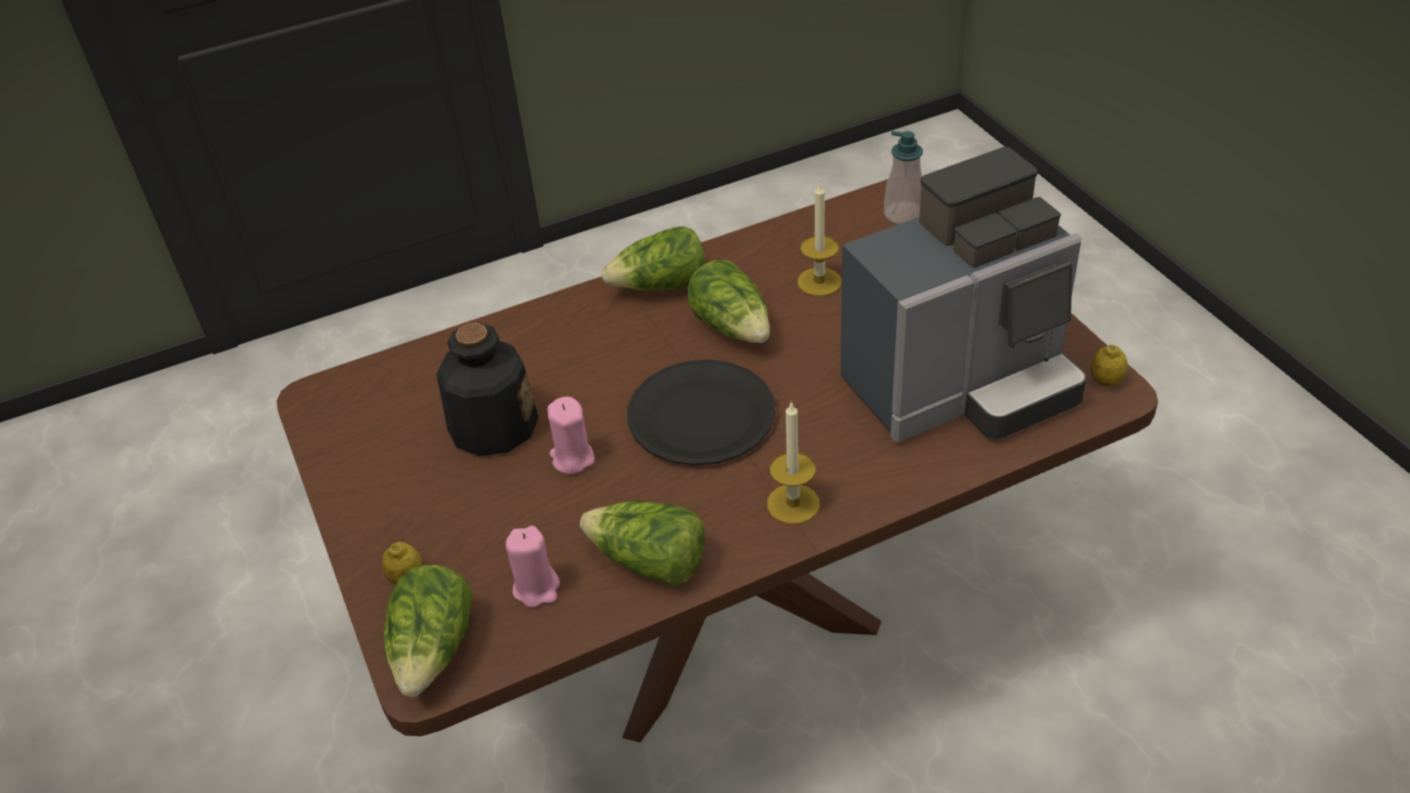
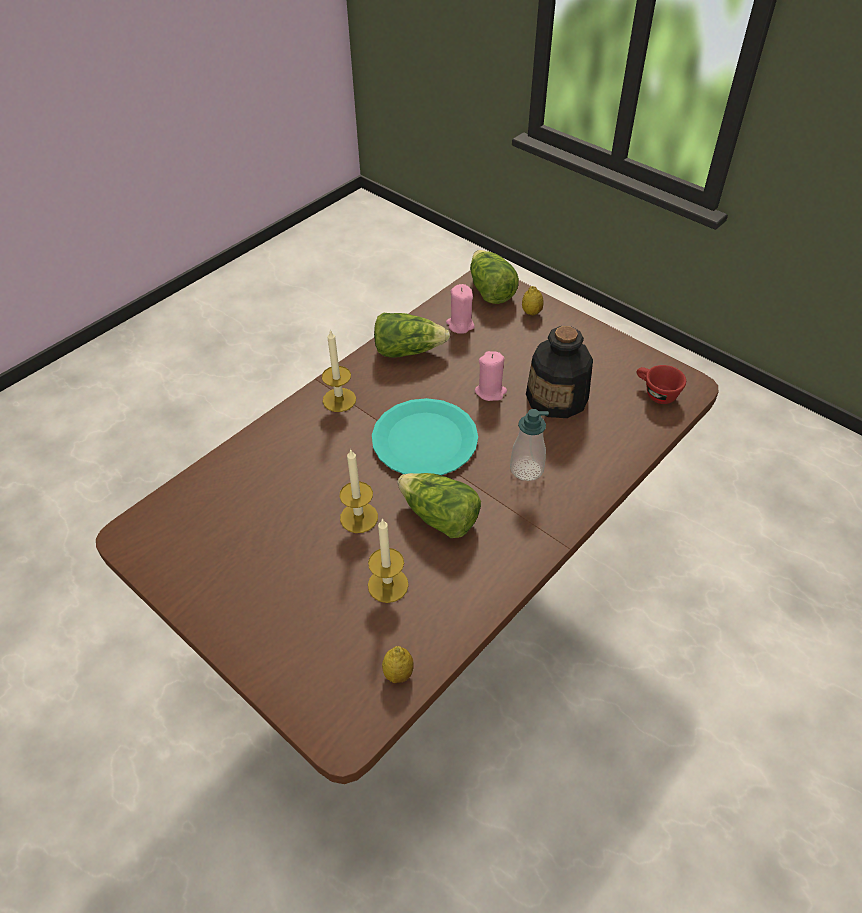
camera: 155 degrees right, 5 degrees up
(366, 399) = (655, 393): none -> red cup
(661, 286) = (520, 542): lettuce -> none
(702, 415) = (424, 440): black plate -> turquoise plate
(825, 348) = (359, 517): none -> candle
(903, 214) = (334, 702): soap dispenser -> soap dispenser (526, 469)
(962, 386) = (245, 511): coffee machine -> none
(1106, 381) = (134, 545): lemon -> lemon (398, 673)

